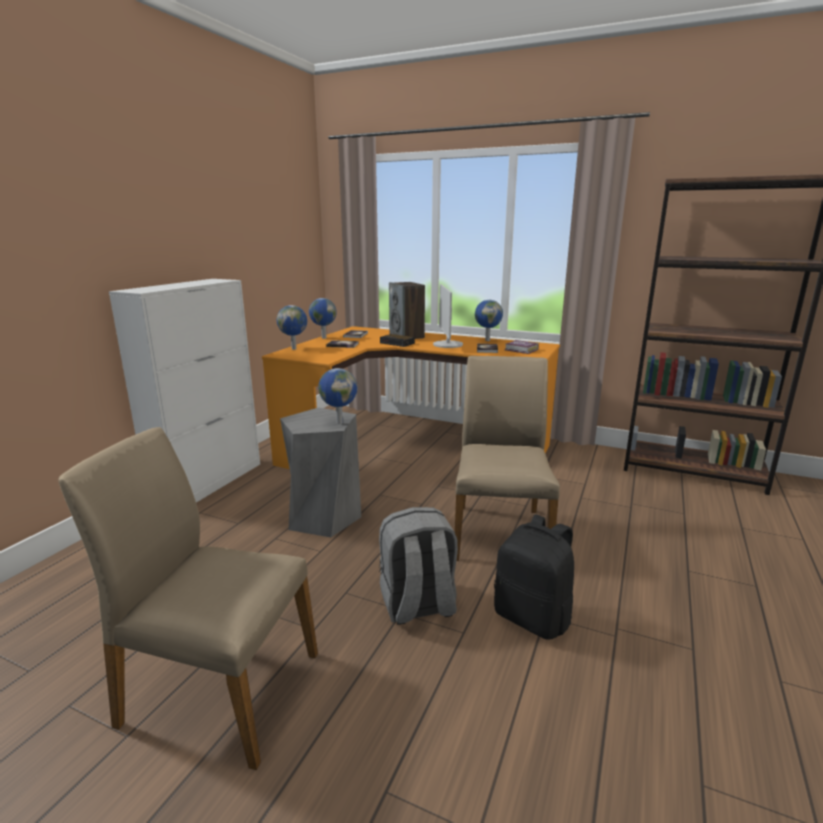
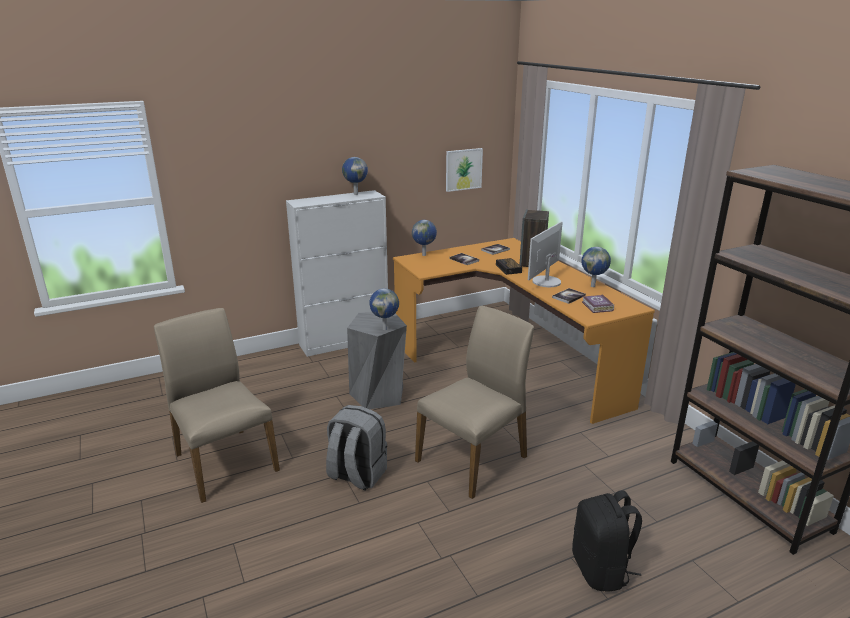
camera: 40 degrees right, 5 degrees up
(288, 257) = (463, 169): none -> picture
(323, 338) = (465, 247): globe -> globe (355, 194)
(533, 617) = (409, 519): black backpack -> black backpack (601, 570)

